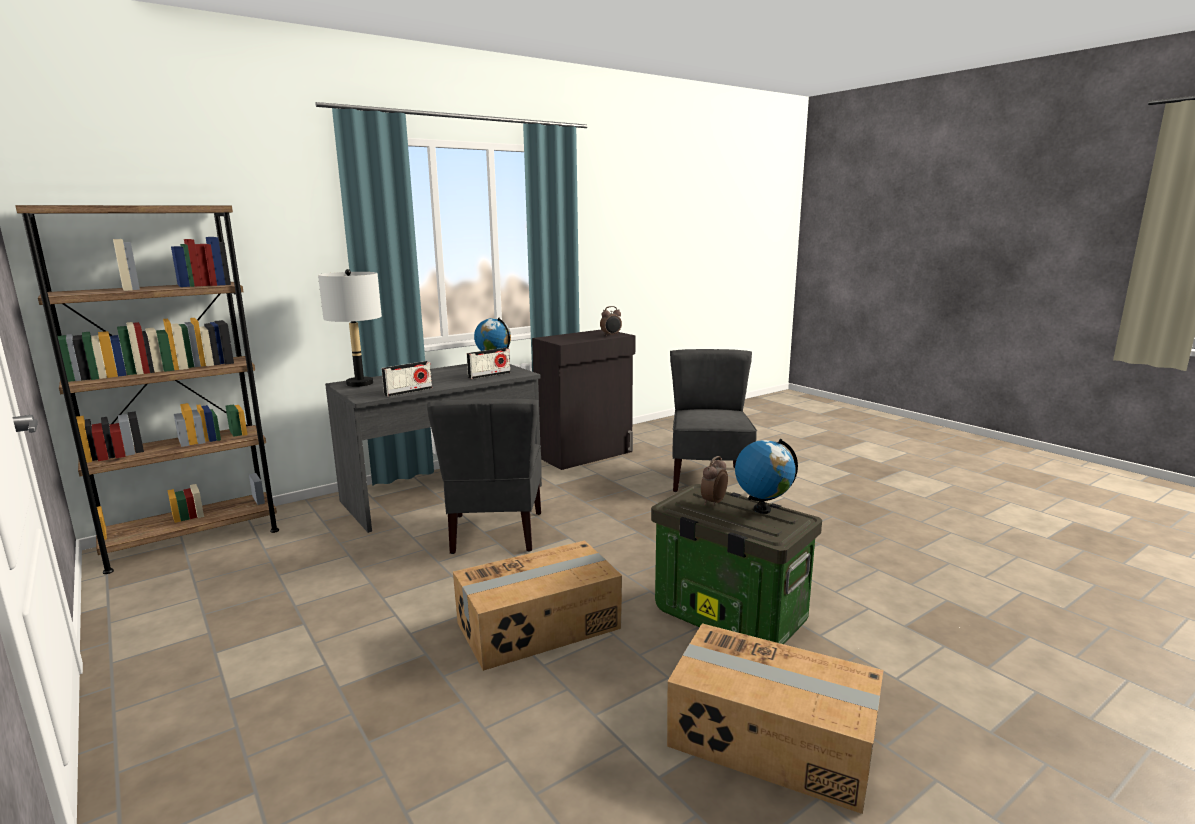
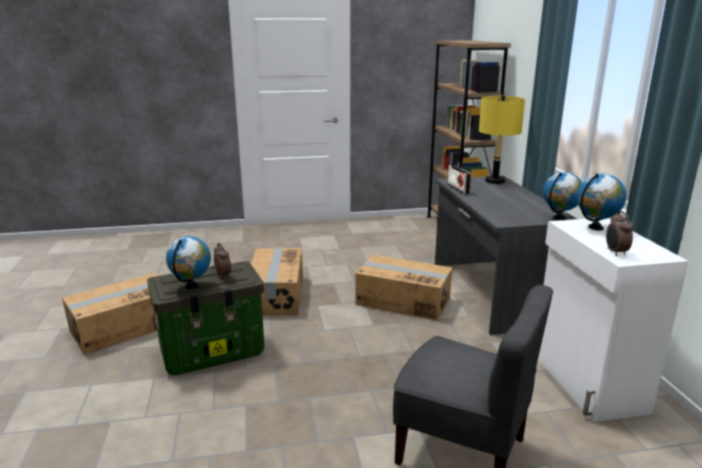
camera: 115 degrees right, 5 degrees up
(359, 383) = (495, 181): grey table lamp -> yellow table lamp
(489, 375) = (501, 212): radio -> none
(495, 533) = (403, 301): grey chair -> cardboard box
(564, 338) = (596, 228): none -> globe
(586, 454) = (586, 382): black cabinet -> white cabinet

